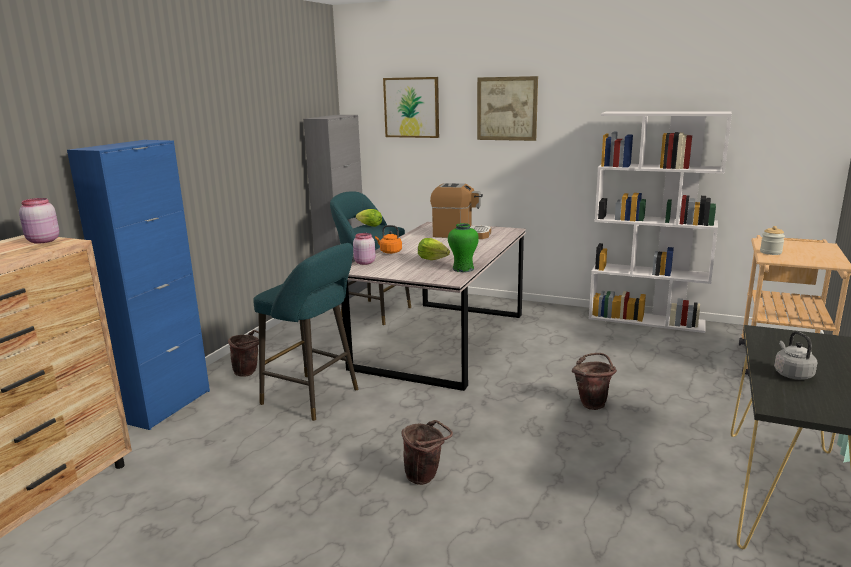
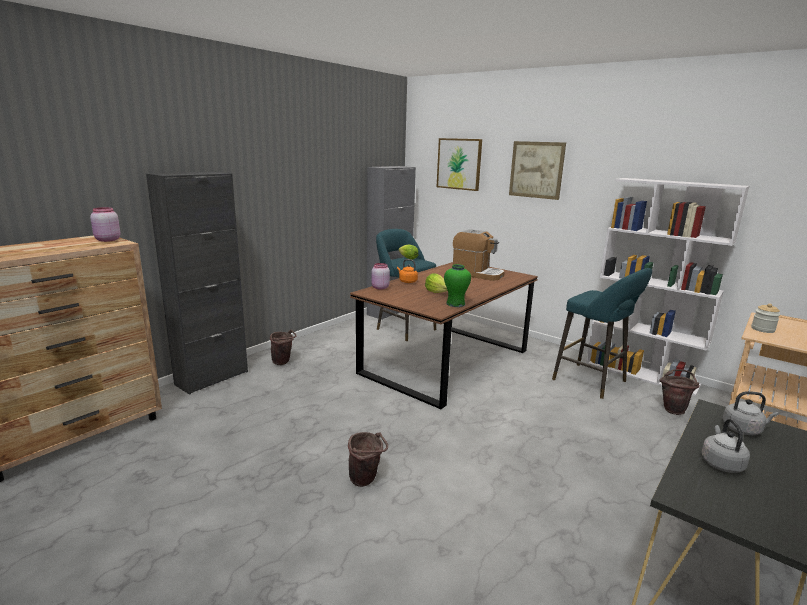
camera: 15 degrees right, 0 degrees up
(167, 406) = (212, 378): blue cabinet -> black cabinet
(314, 398) = (319, 392): turquoise stool -> turquoise stool (593, 382)
(440, 339) = (445, 361): grey dining table -> brown dining table
(592, 403) = (550, 443): brown bucket -> brown bucket (674, 409)
(794, 343) = (743, 429): none -> grey kettle

